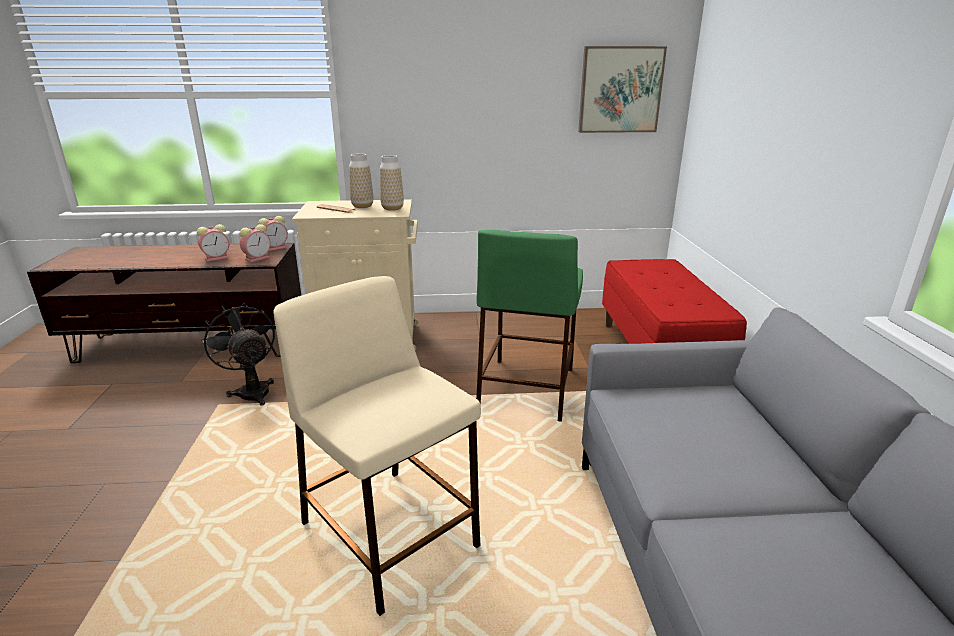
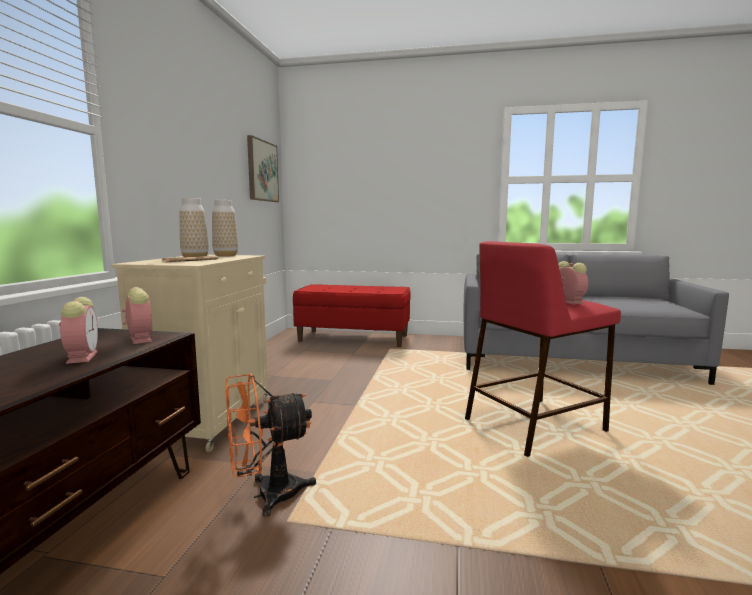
camera: 75 degrees left, 15 degrees down
(252, 390) = (267, 495): black fan -> orange fan
(276, 248) = (106, 333): alarm clock -> alarm clock (567, 301)
(391, 536) = (535, 425): beige stool -> red stool
(526, 388) = (367, 371): green stool -> none

